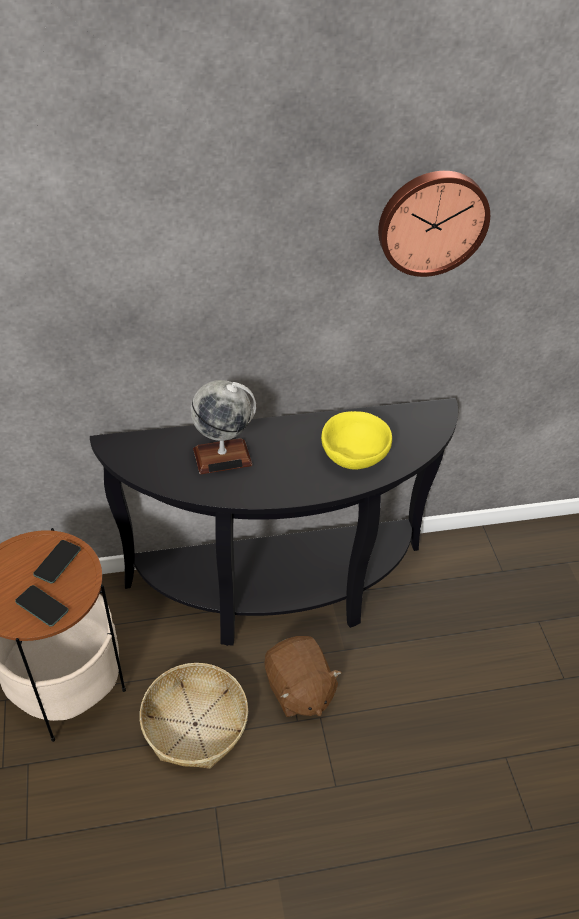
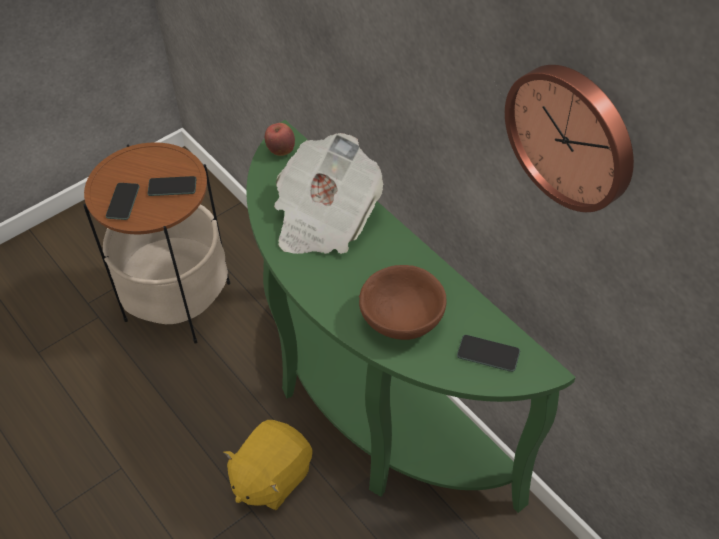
camera: 65 degrees right, 5 degrees up
(124, 452) = (281, 150): none -> apple
(195, 724) = (191, 412): basket -> none
(222, 456) = (324, 218): globe -> newspaper
(280, 594) = (370, 409): black console table -> green console table
(298, 689) = (271, 477): brown plush toy -> yellow plush toy
(354, 455) = (403, 319): yellow bowl -> brown bowl
(412, 427) = (488, 354): none -> phone

